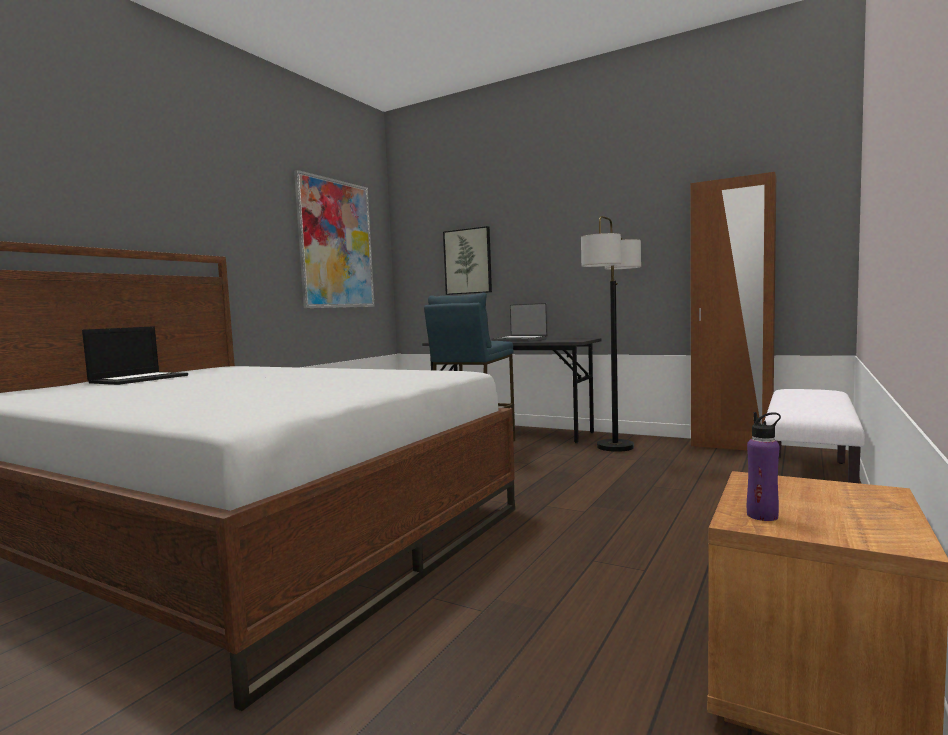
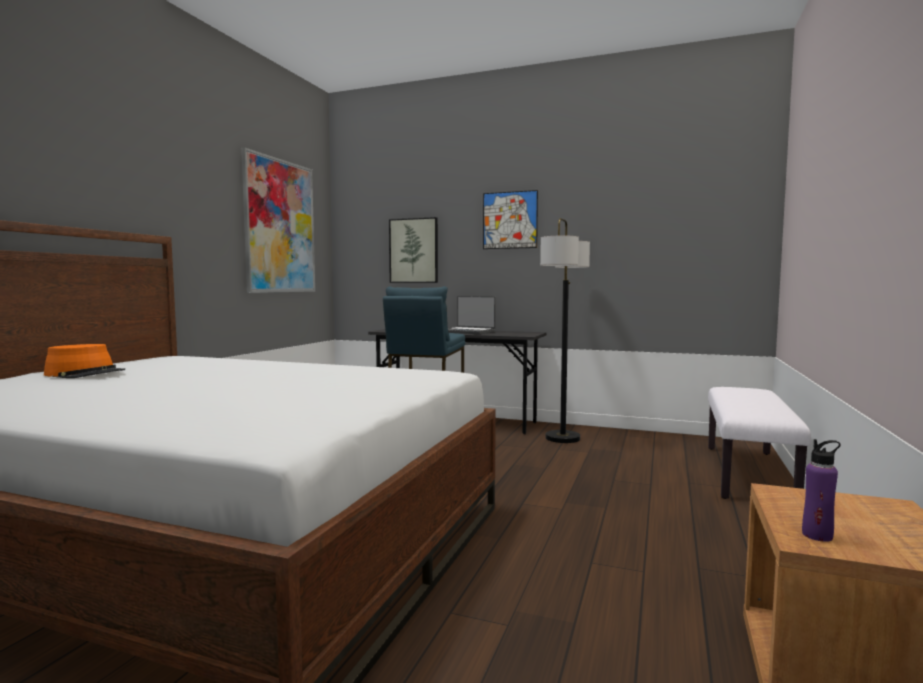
camera: 10 degrees left, 0 degrees up
(139, 379) = (85, 373): laptop -> orange hat
(560, 223) = (510, 220): none -> picture
(731, 446) = (666, 437): brown wardrobe -> none

